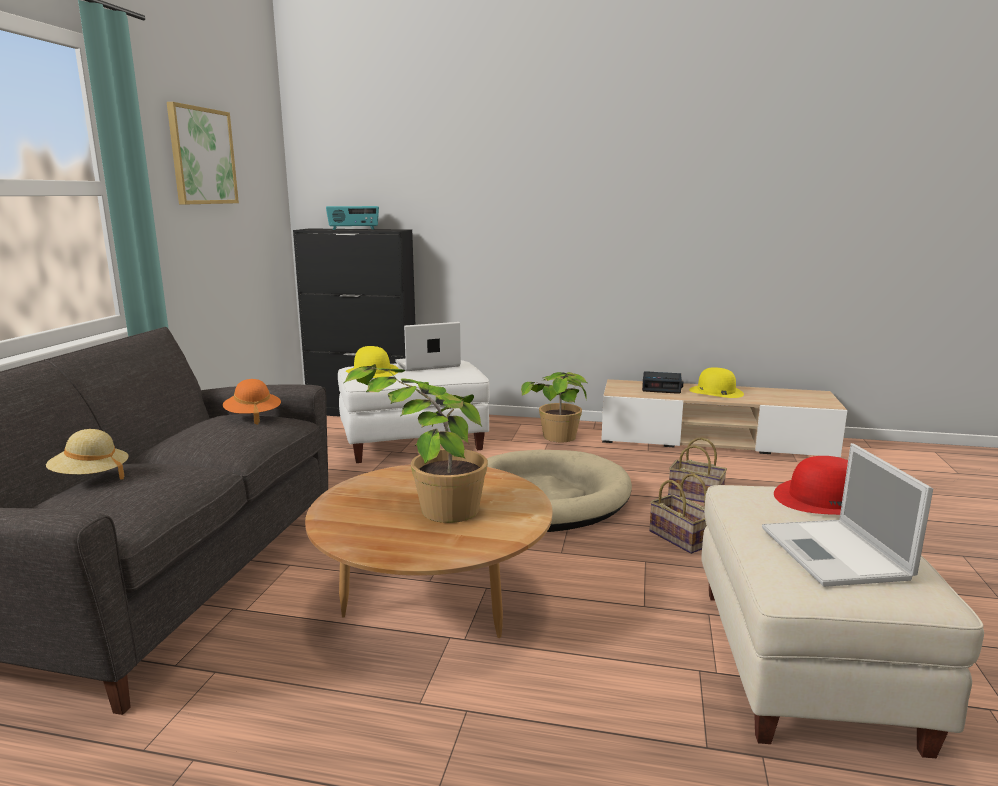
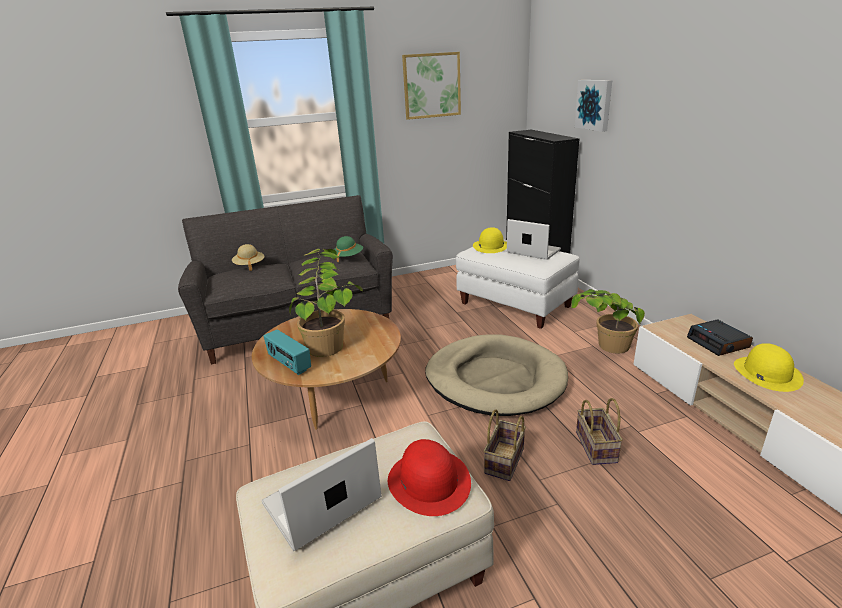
camera: 60 degrees right, 10 degrees up
(253, 416) = (348, 257): orange hat -> green hat
(353, 229) = (541, 135): radio -> radio (289, 364)
(429, 189) = (594, 104): none -> picture

